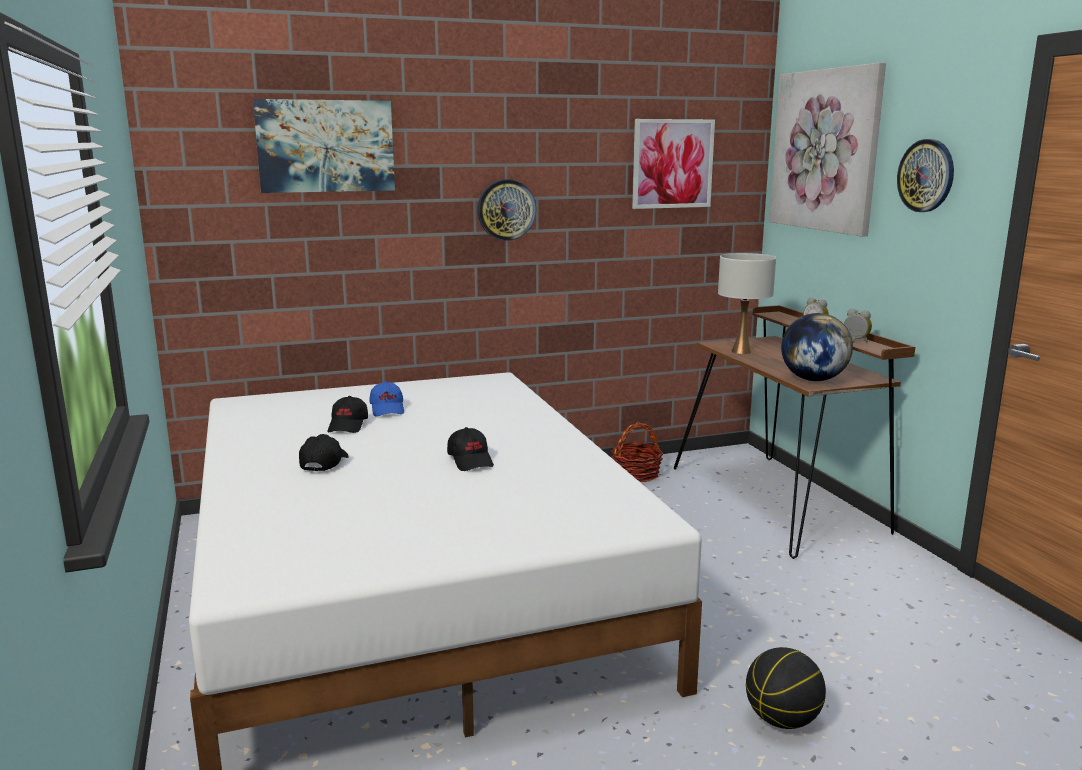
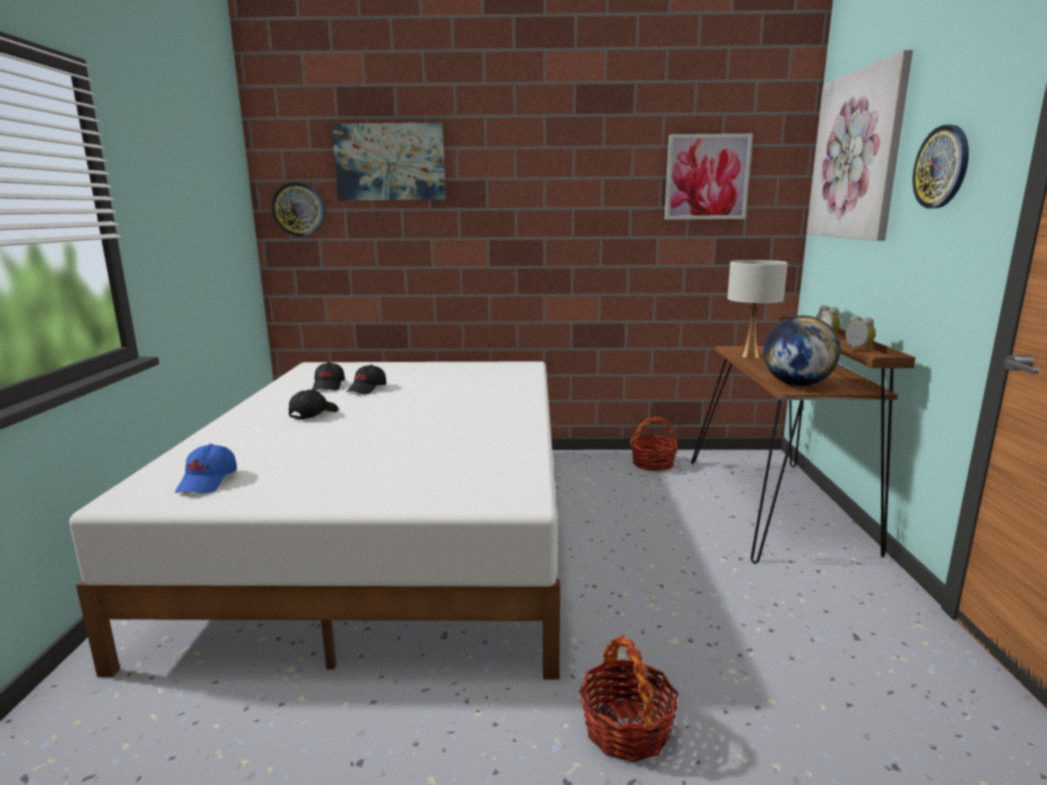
camera: 20 degrees right, 0 degrees up
(388, 409) = (411, 380): blue cap -> blue cap (208, 481)
(471, 460) = (425, 425): black cap -> black cap (329, 386)
(506, 210) = (543, 218): wall clock -> wall clock (299, 209)
(781, 720) = (626, 729): basketball -> basket

